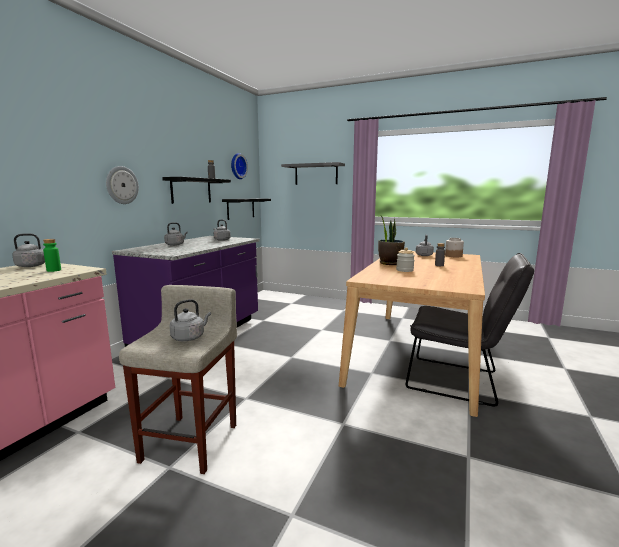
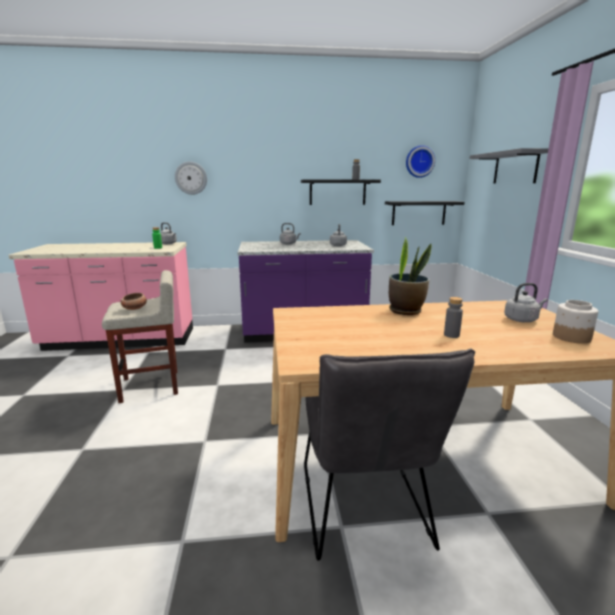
camera: 60 degrees right, 5 degrees up
(122, 185) = (256, 188): wall clock -> wall clock (191, 178)
(189, 337) = (135, 308): grey kettle -> bowl
(404, 270) = (374, 321): jar -> none

